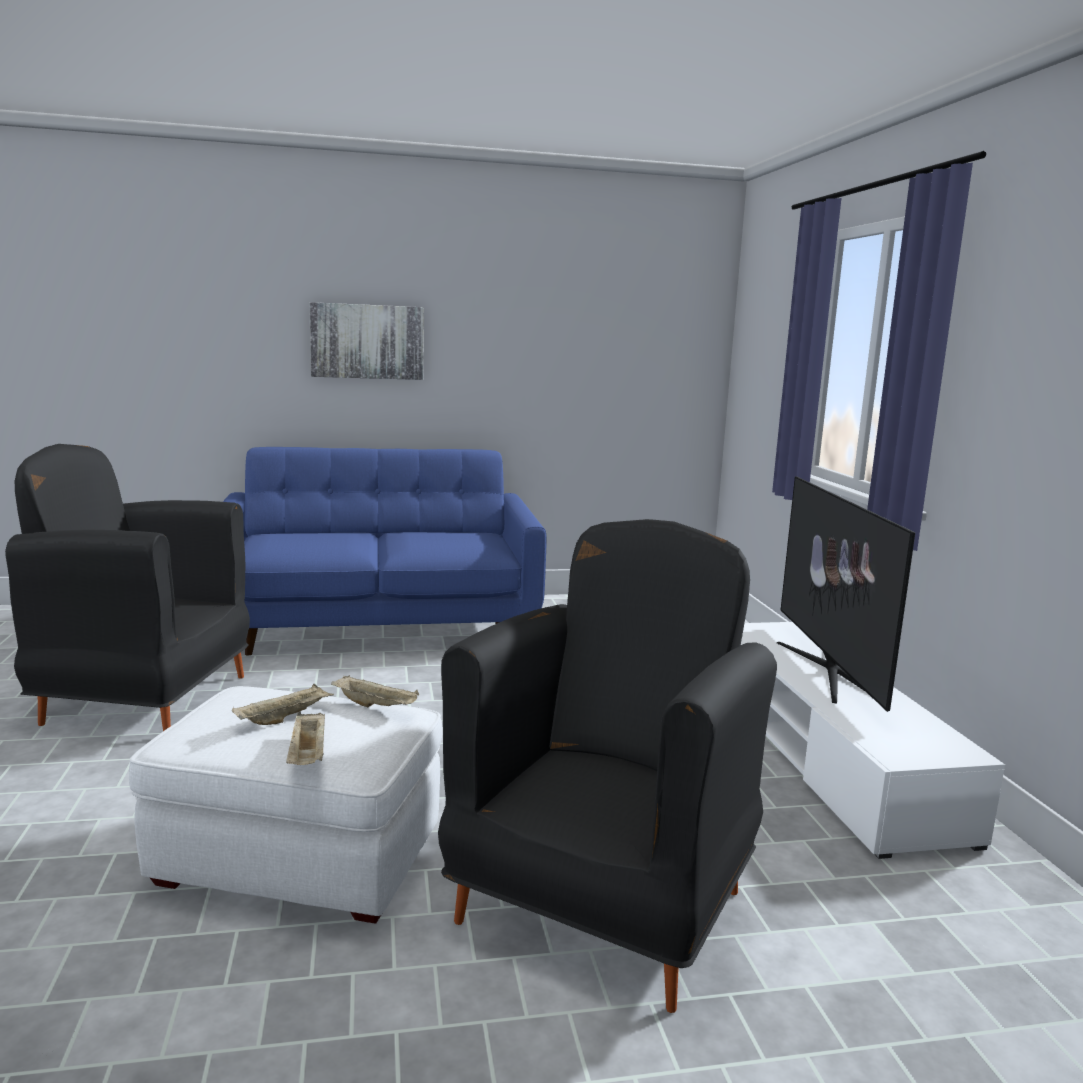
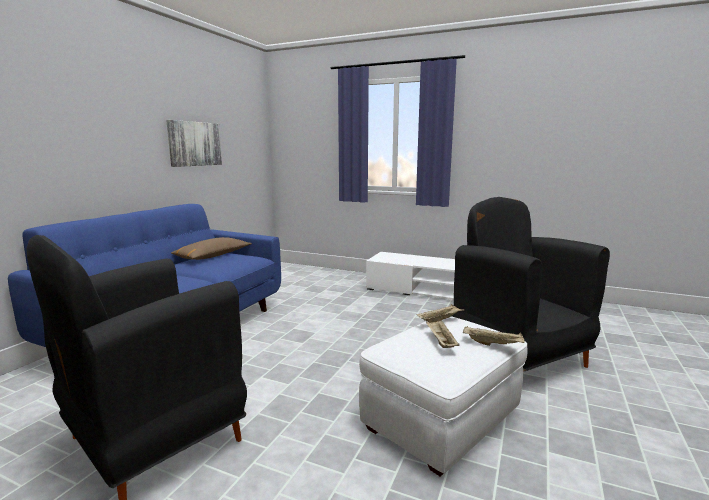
camera: 55 degrees left, 0 degrees up
(367, 341) = (99, 134): picture -> picture (194, 144)
(459, 534) = (213, 256): none -> brown pillow
(828, 670) = (430, 261): television -> none

